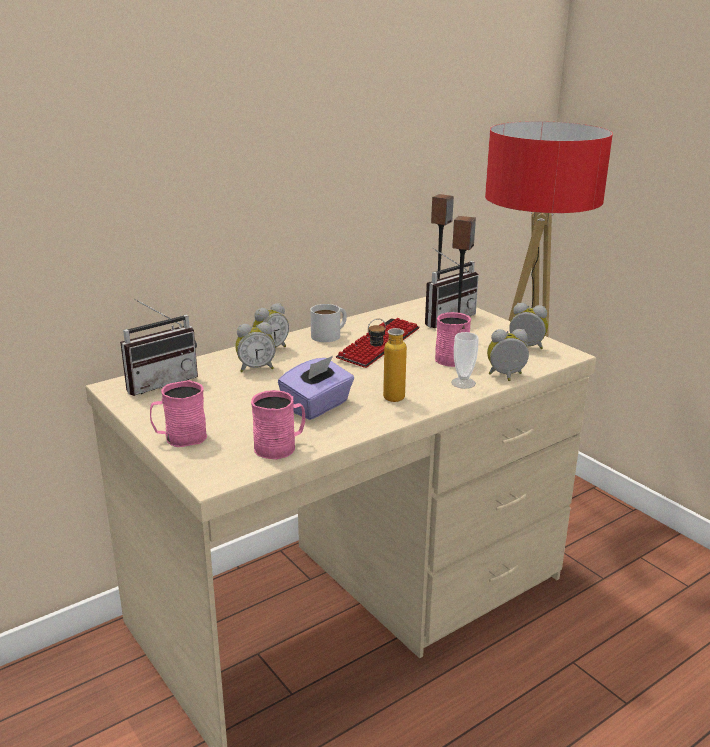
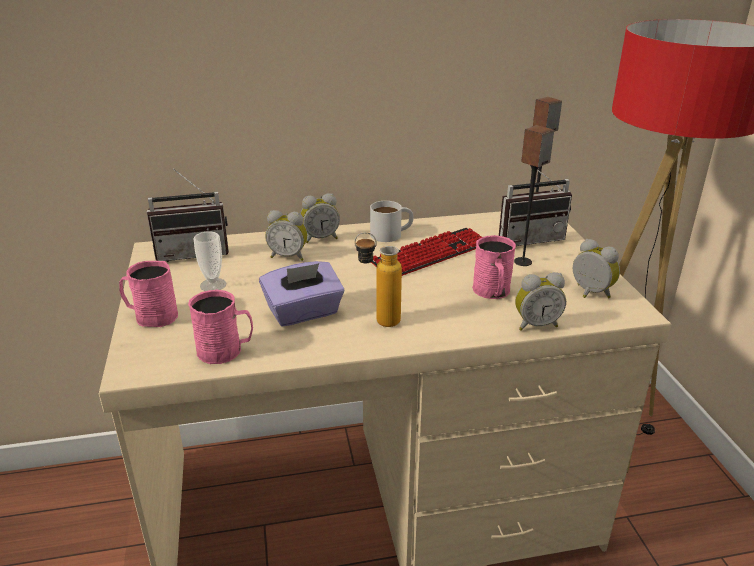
camera: 25 degrees right, 5 degrees up
(463, 383) = (479, 321): cup -> cup (213, 285)
(506, 376) = (535, 324): alarm clock -> alarm clock turned 150 degrees clockwise

